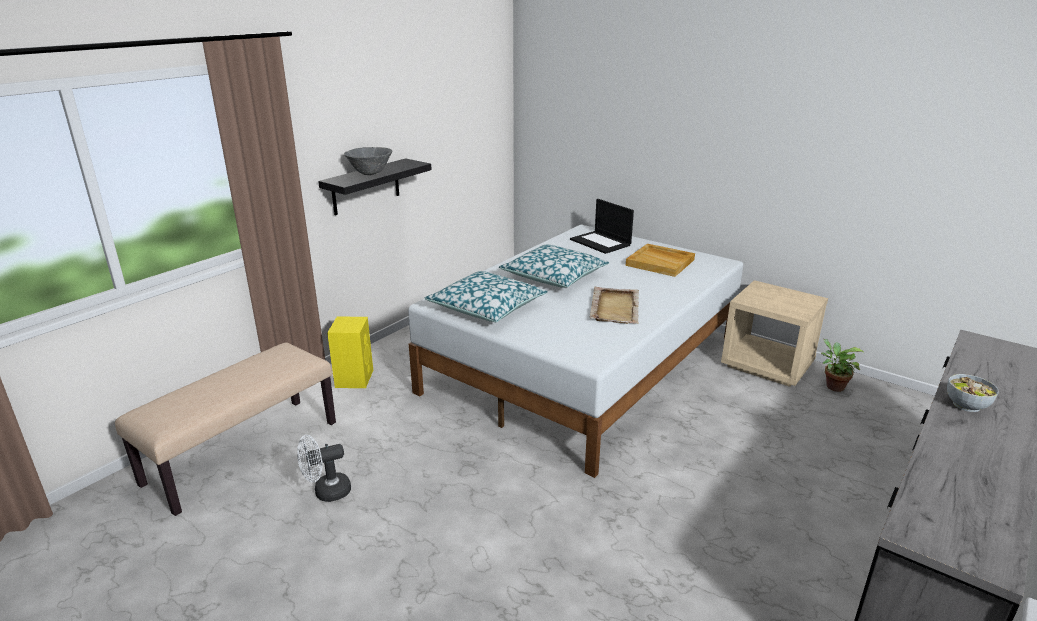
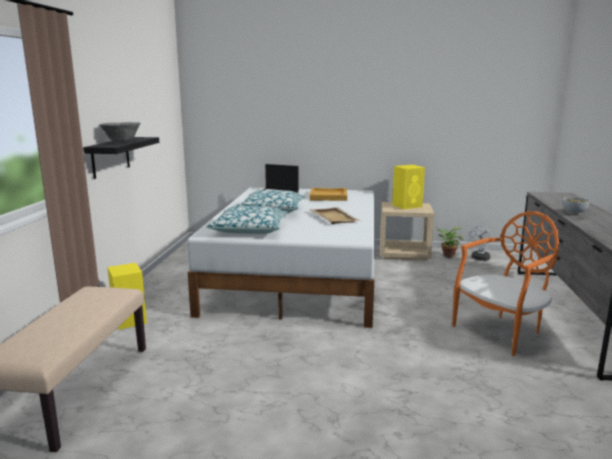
camera: 30 degrees left, 10 degrees down
(326, 492) = (188, 392): white fan -> white fan (479, 259)
(768, 550) = (501, 332): none -> orange chair
(783, 297) = (407, 206): none -> yellow speaker

